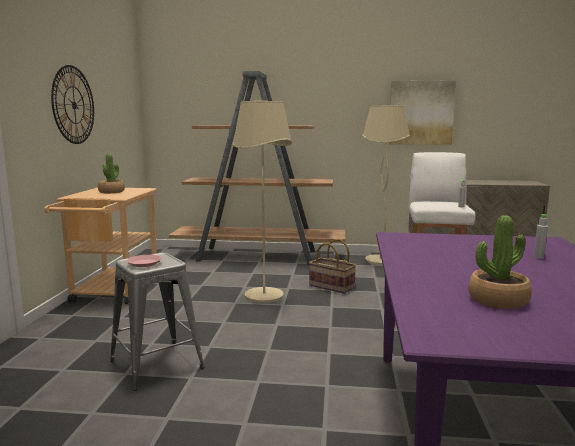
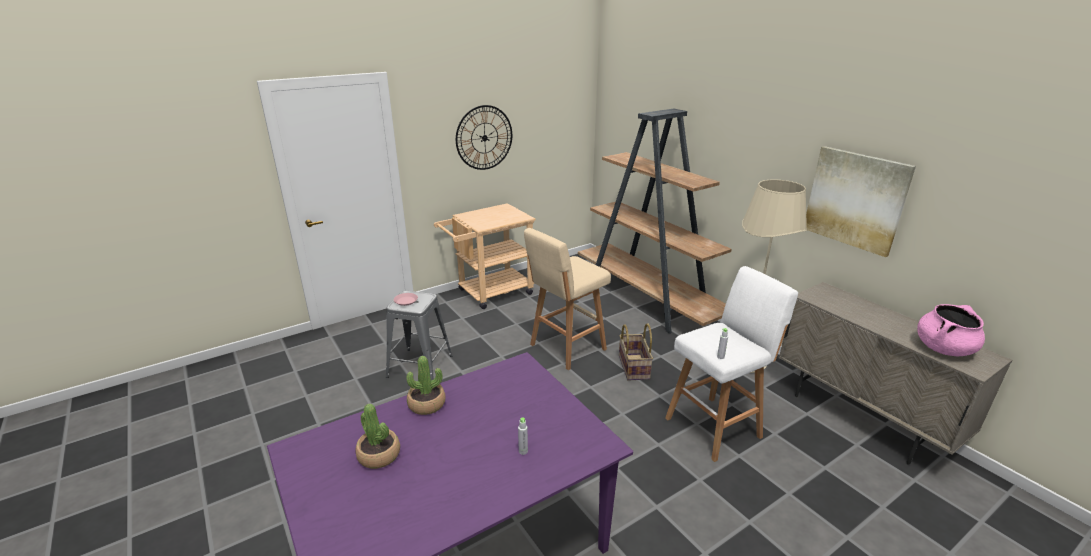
camera: 50 degrees right, 15 degrees up
(111, 192) = (496, 215): potted plant -> potted plant (426, 404)
(264, 297) = (566, 348): beige floor lamp -> beige stool
(512, 182) = (943, 348): none -> pink cooking pot

